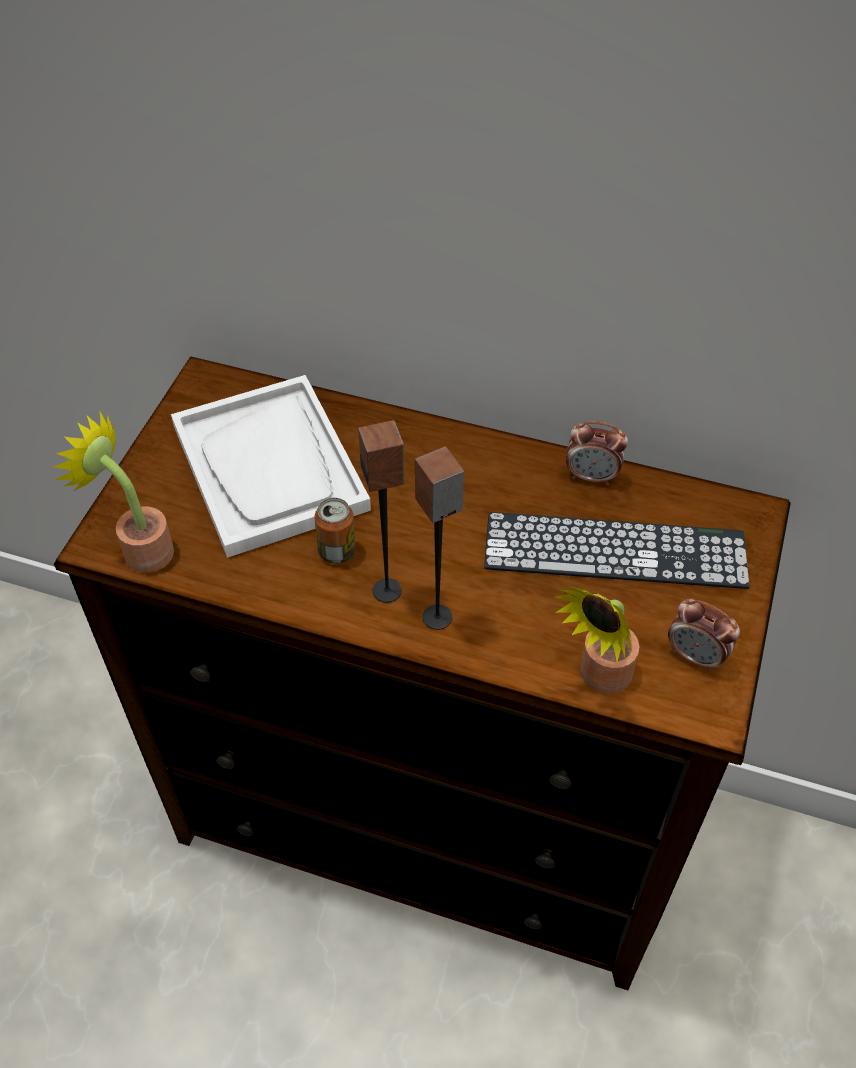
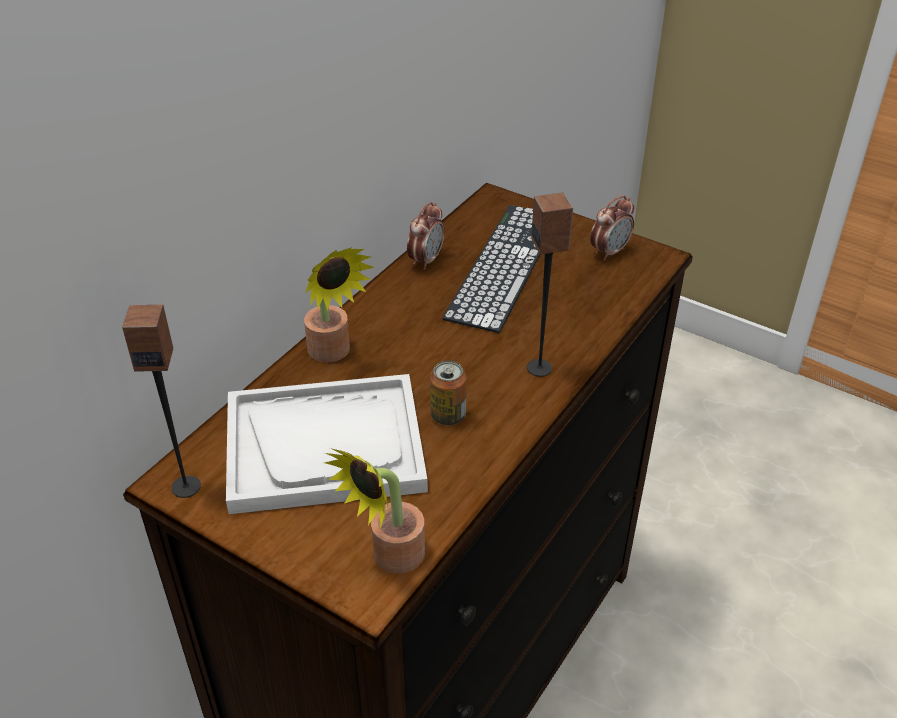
camera: 75 degrees left, 10 degrees down
(388, 590) = (502, 391): speaker -> speaker (186, 486)
(599, 678) = (618, 298): potted plant -> potted plant (333, 353)

